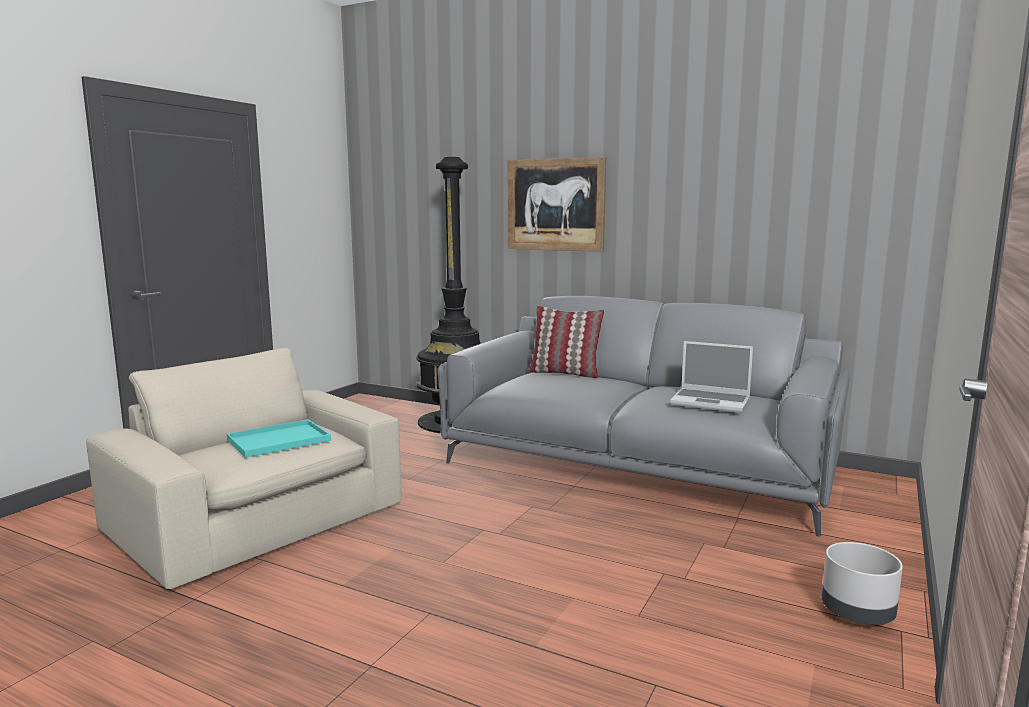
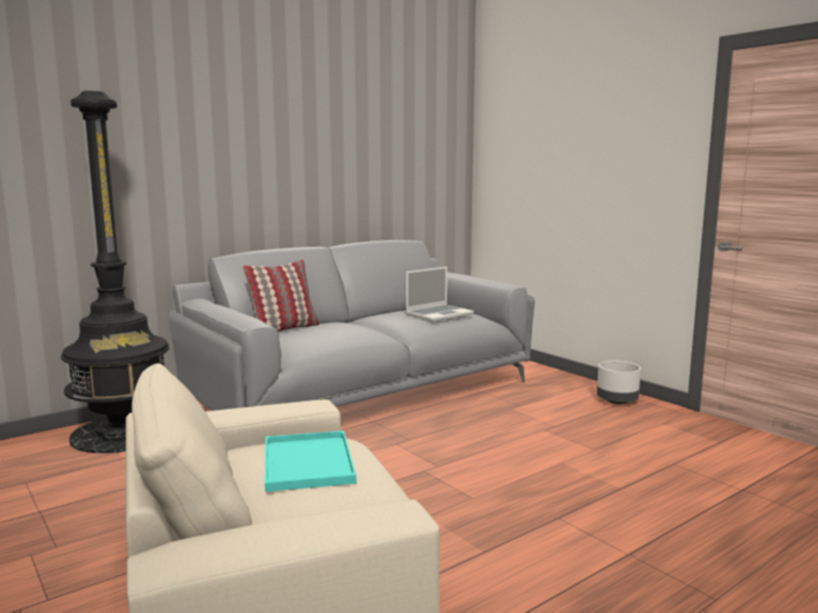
camera: 65 degrees left, 0 degrees up
(555, 205) = (196, 156): picture -> none

